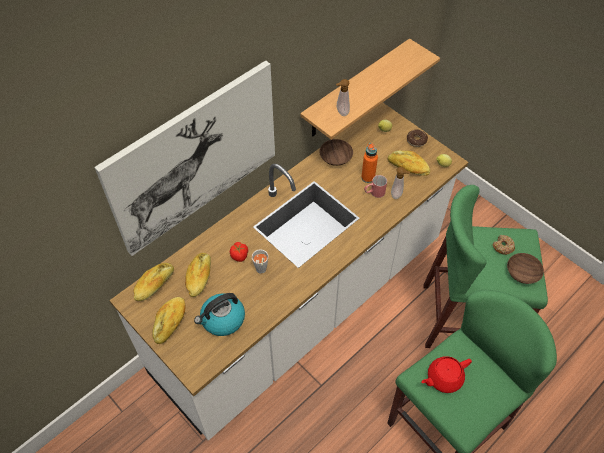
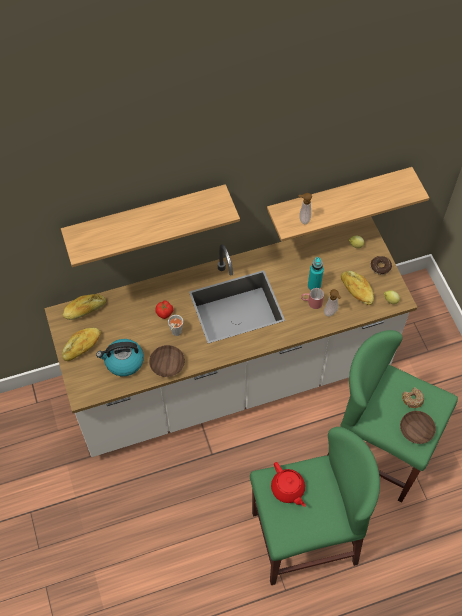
camera: 25 degrees right, 5 degrees up
(195, 158) = (146, 219): picture -> shelf
(199, 277) = (123, 318): bread -> none
(336, 158) = (296, 256): brown bowl -> brown bowl (167, 365)
(368, 177) = (314, 286): orange bottle -> turquoise bottle
(443, 378) = (288, 489): red teapot -> red teapot turned 120 degrees counterclockwise

